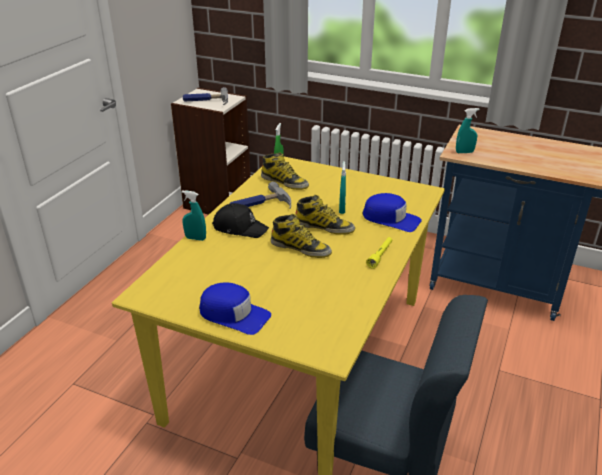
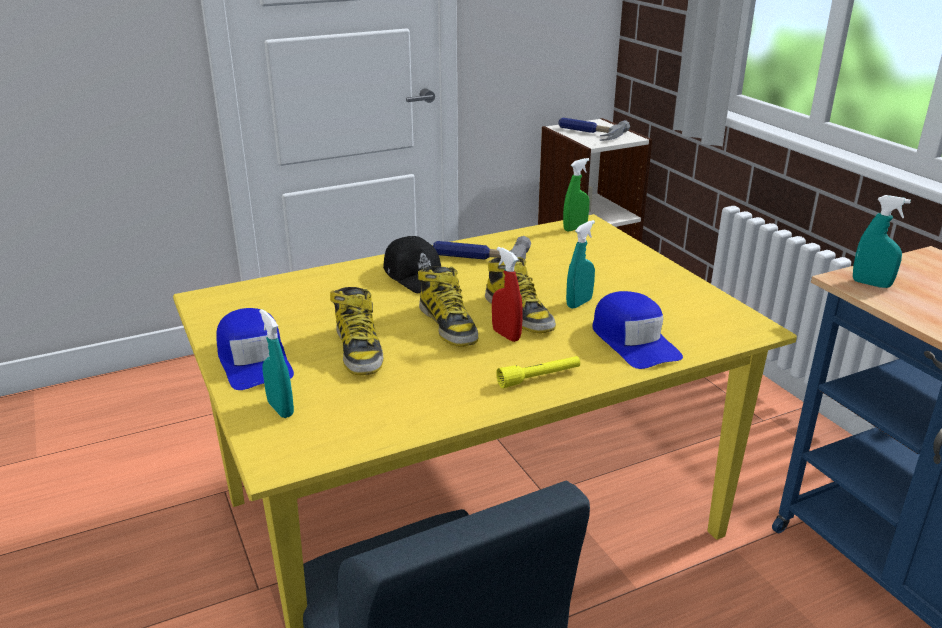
camera: 40 degrees right, 5 degrees down
(195, 238) = (349, 268): turquoise spray bottle -> turquoise spray bottle (280, 409)
(285, 182) = (554, 247): boot -> boot (359, 350)
(335, 241) = (506, 335): none -> red spray bottle

